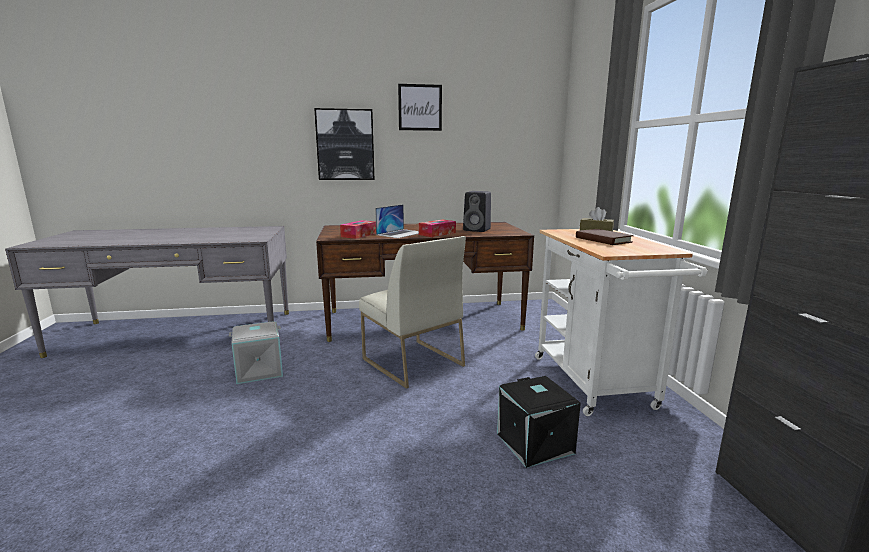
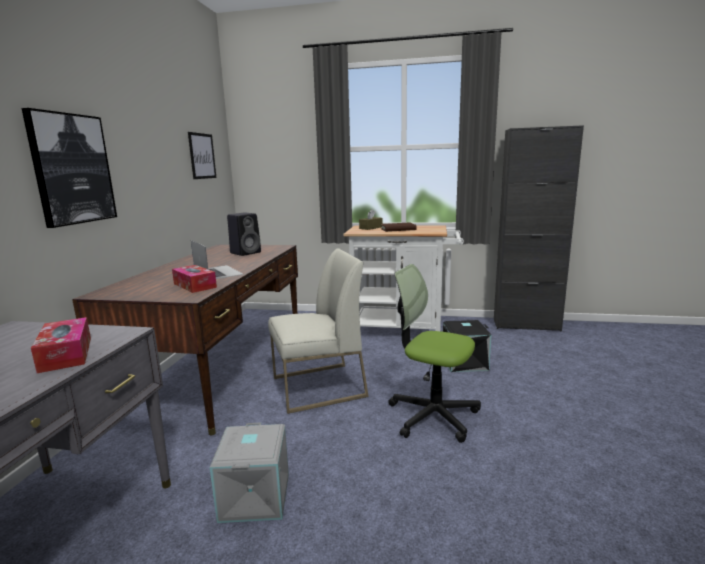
camera: 70 degrees left, 0 degrees up
(383, 430) = (433, 415): none -> office chair
(420, 107) = (139, 120): picture -> picture (202, 156)
(437, 233) = (243, 263): tissue box -> tissue box (66, 354)

